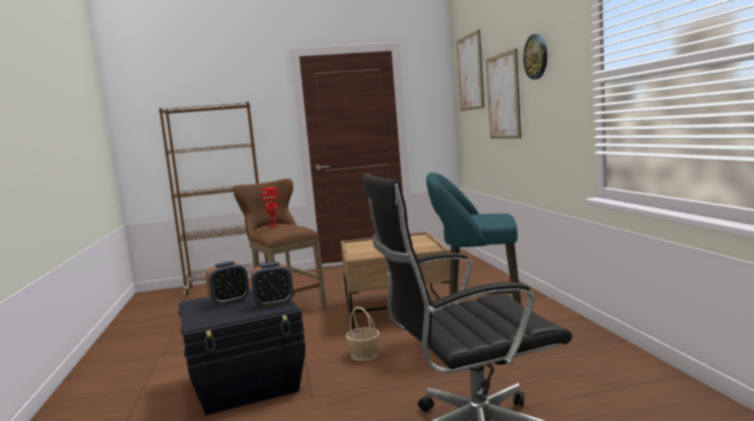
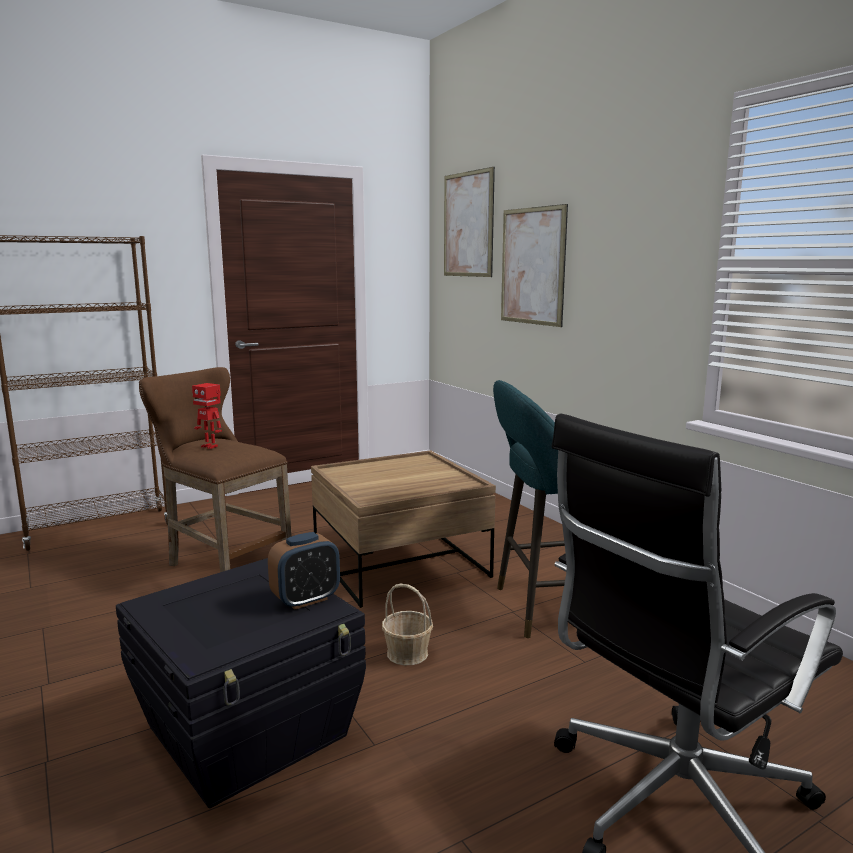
camera: 20 degrees left, 5 degrees up
(229, 301) = (218, 598): alarm clock -> none
(536, 56) = (605, 220): wall clock -> none

